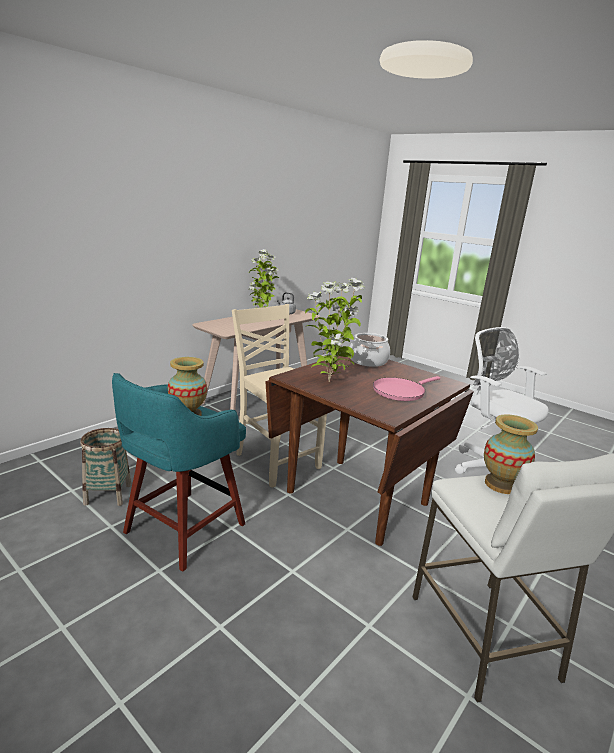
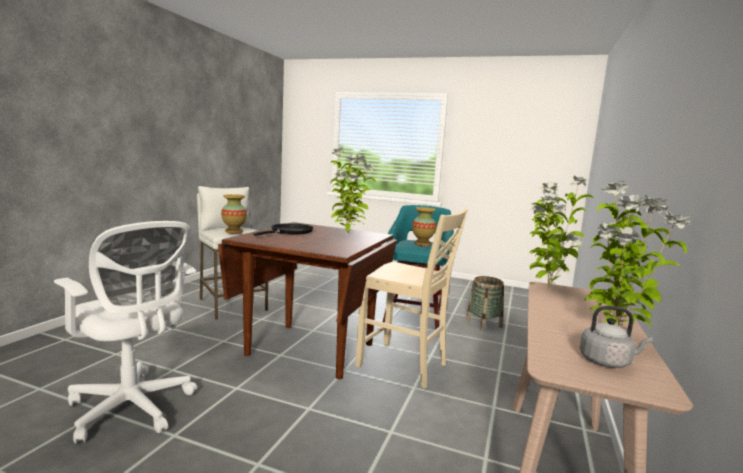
camera: 160 degrees right, 10 degrees down
(228, 331) = (546, 288): none -> potted plant
(368, 361) = (325, 247): cooking pot -> none
(401, 392) = (290, 232): pink frying pan -> black frying pan

